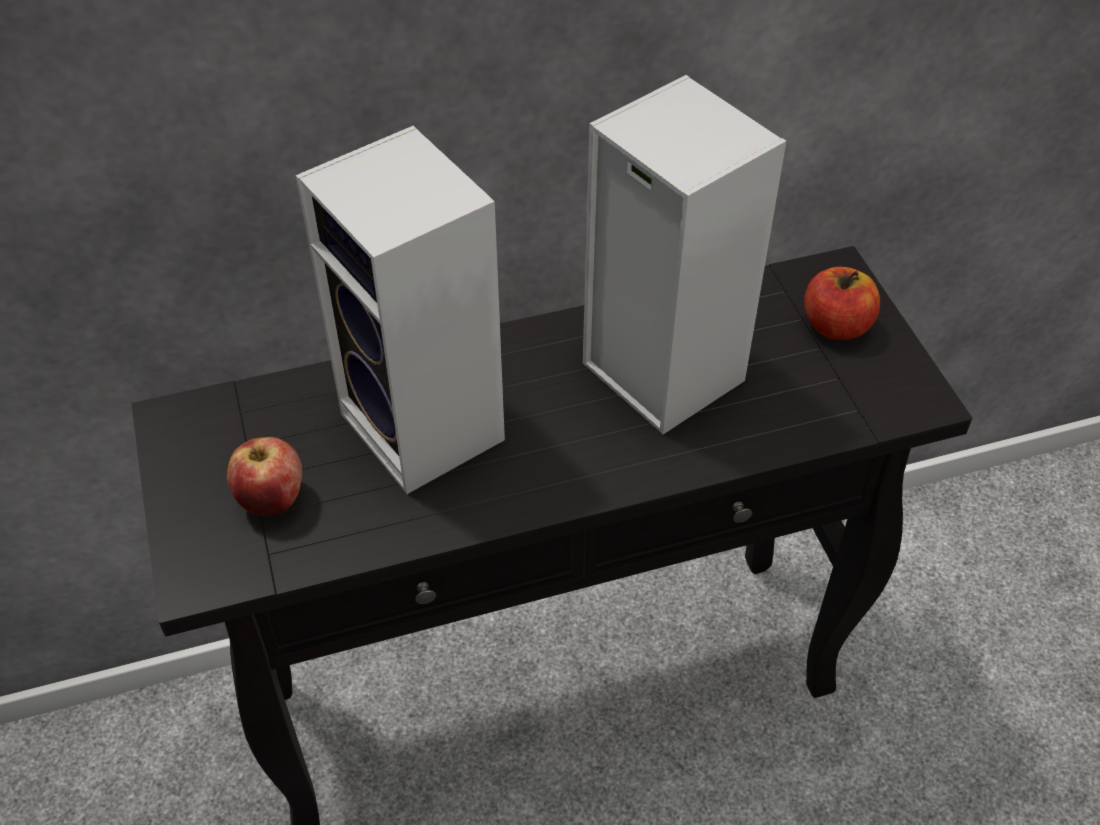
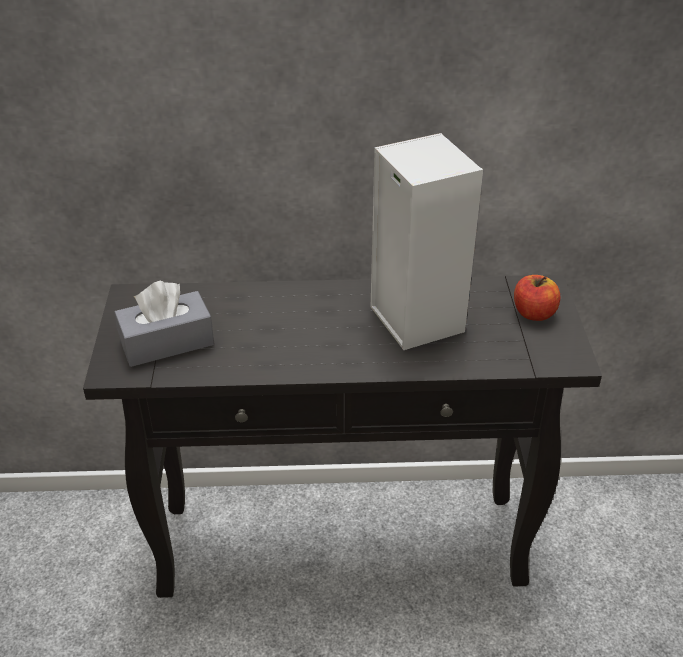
camera: 15 degrees right, 10 degrees down
(272, 500) = (167, 342): apple -> grey tissue box
(428, 429) = (267, 324): speaker -> none

